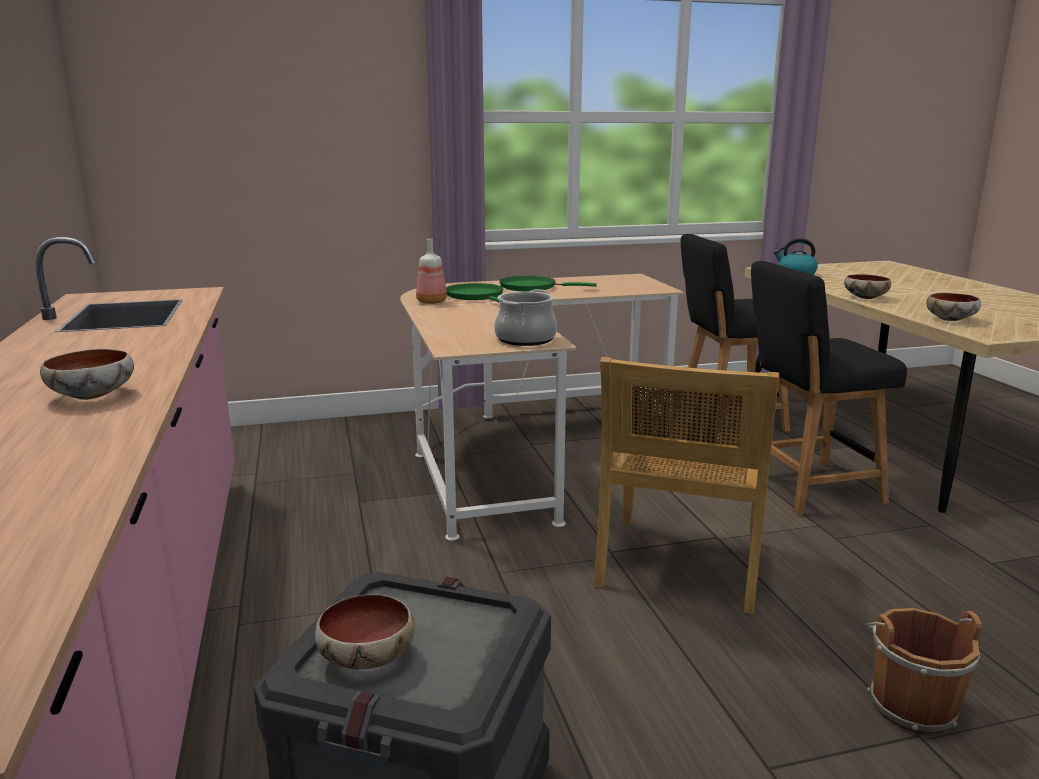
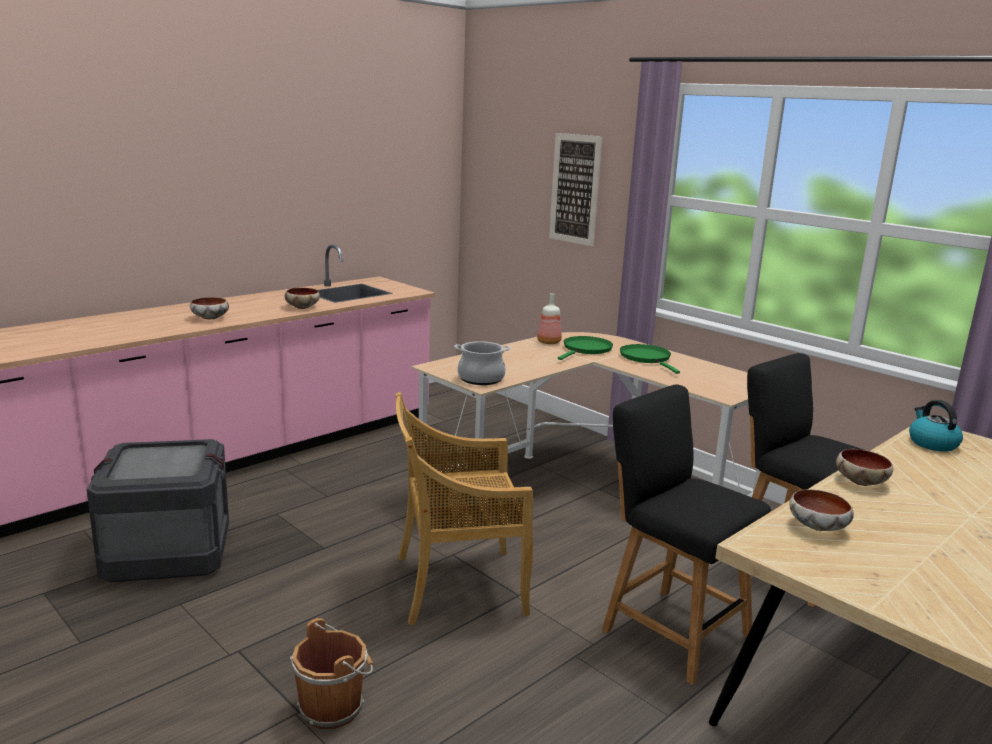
camera: 60 degrees right, 0 degrees up
(323, 118) = (575, 189): none -> picture
(365, 658) = (144, 456): bowl -> bowl (302, 307)

